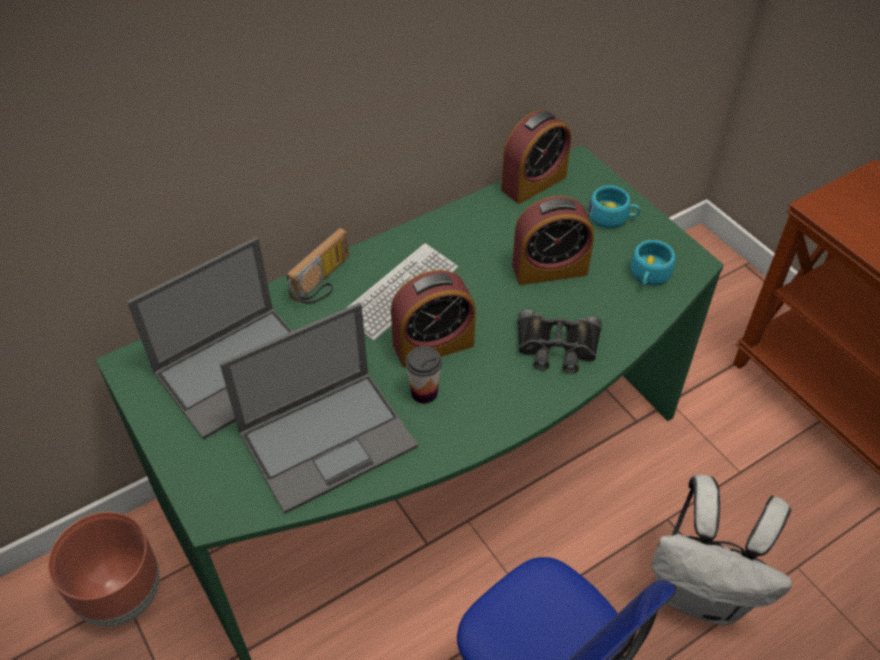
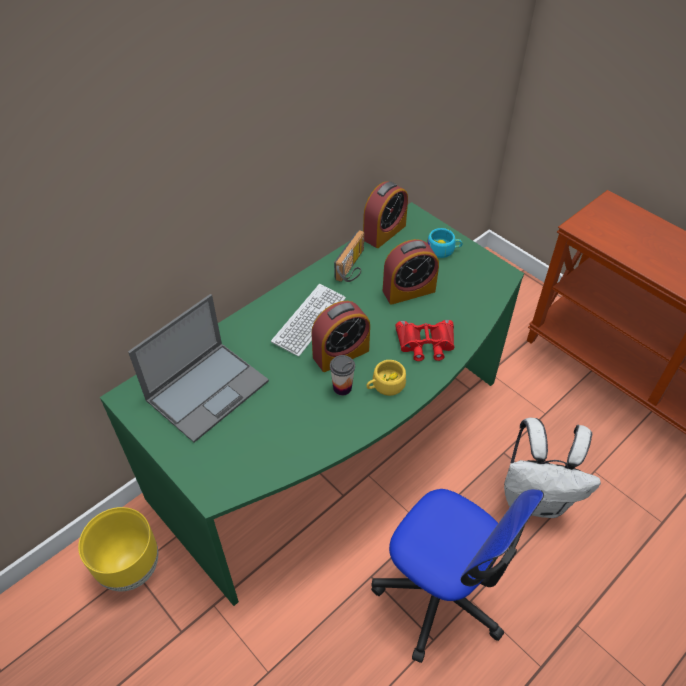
camera: 10 degrees left, 0 degrees up
(121, 596) = (130, 568): brown planter -> yellow planter
(324, 282) = (254, 320): radio -> radio (353, 267)
(329, 438) = (283, 428): laptop -> none
(485, 398) = (385, 385): none -> yellow cup
(557, 347) = (425, 344): black binoculars -> red binoculars
(648, 276) = (476, 287): turquoise cup -> none

